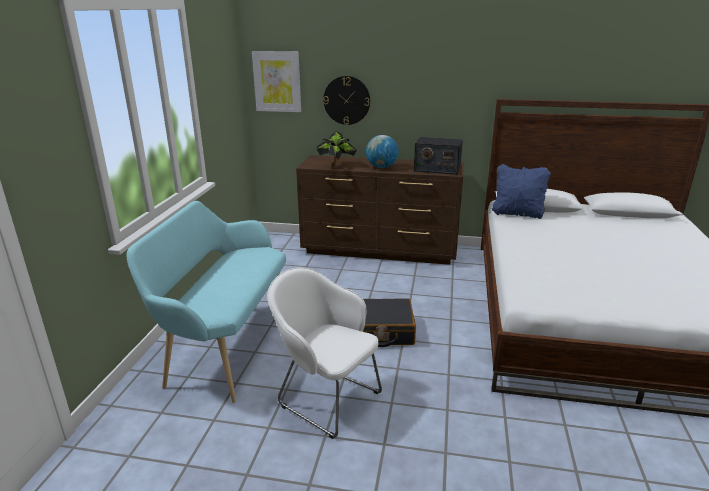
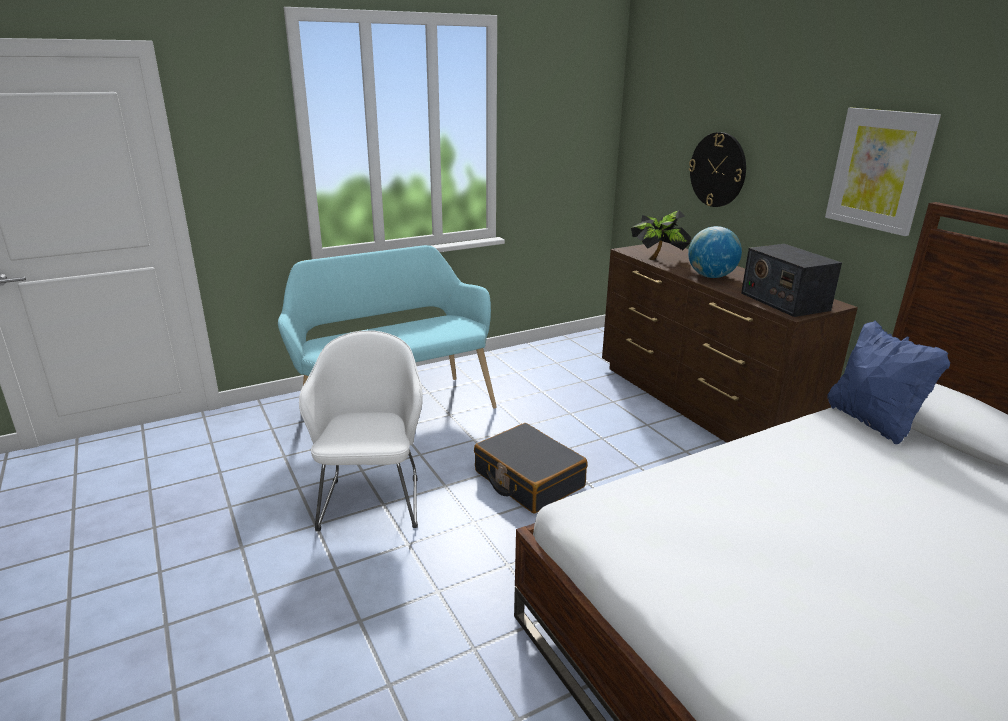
camera: 50 degrees right, 0 degrees up
(277, 81) = (649, 132): picture -> picture (879, 170)

